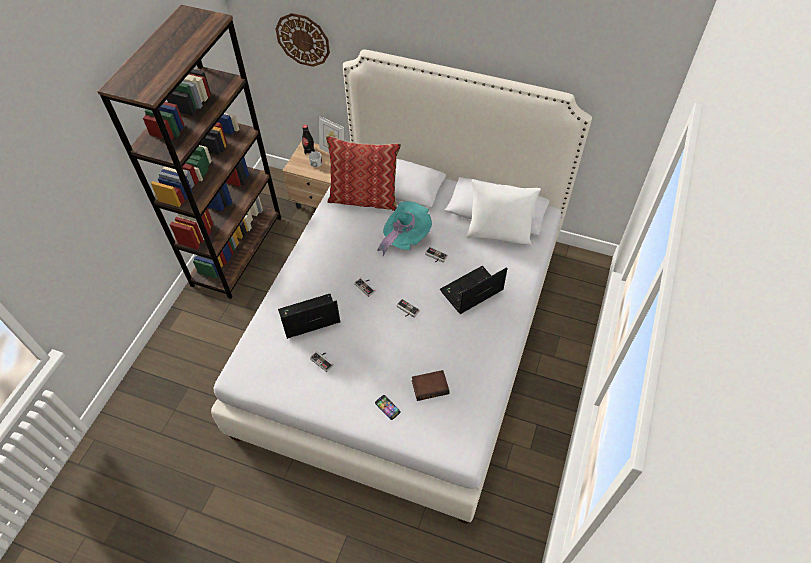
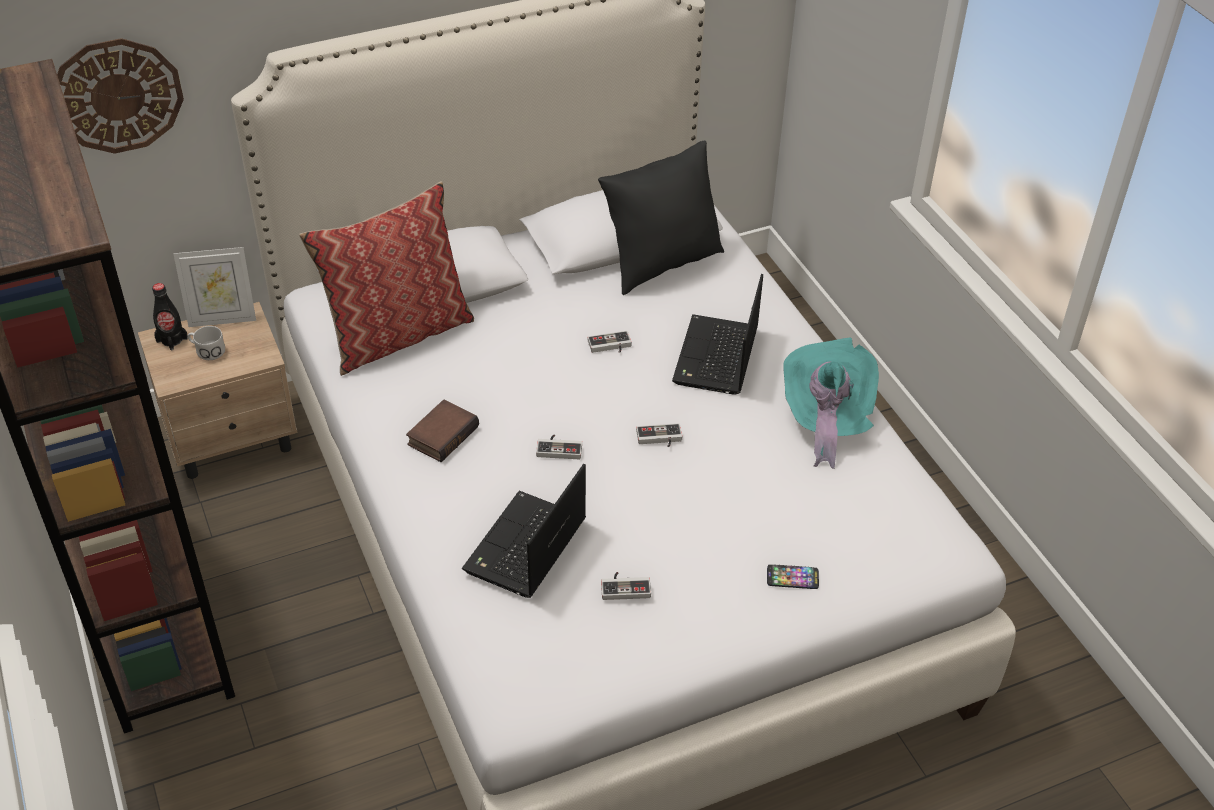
camera: 45 degrees left, 10 degrees down
(405, 237) = (532, 348): turquoise hat -> turquoise hat (826, 419)
(430, 386) = (813, 509): book -> book (442, 434)
(498, 234) = (661, 264): white pillow -> black pillow

